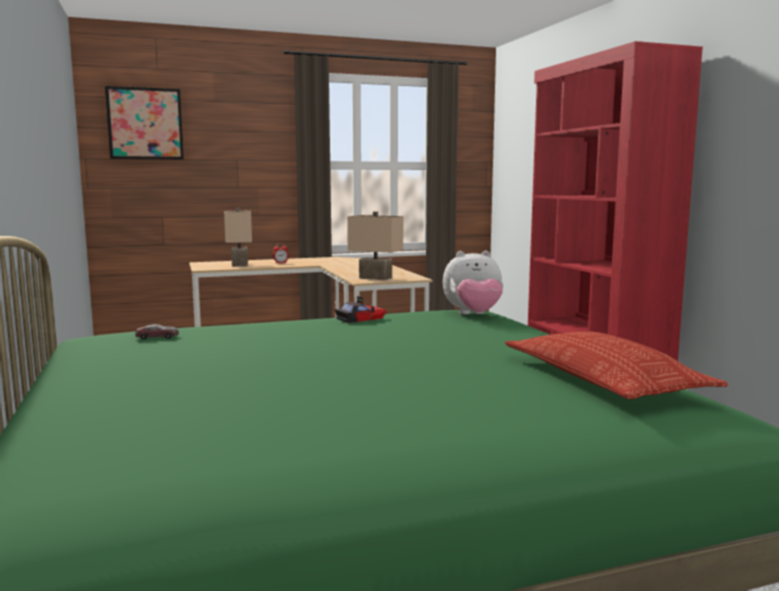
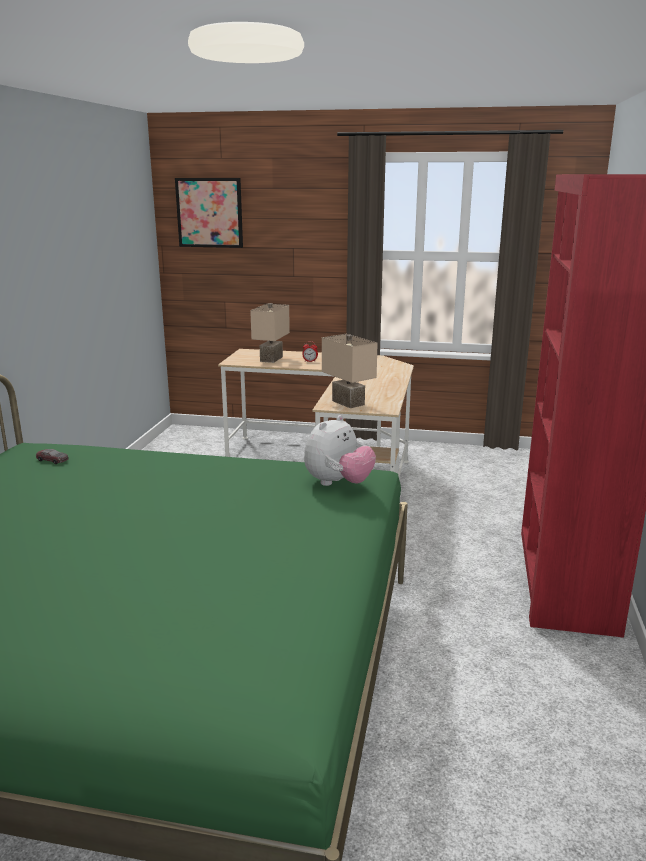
camera: 30 degrees right, 10 degrees up
(360, 318) = (229, 467): toy car -> none
(473, 315) = (338, 483): plush toy -> plush toy turned 75 degrees counterclockwise
(602, 378) = (262, 617): pillow -> none

